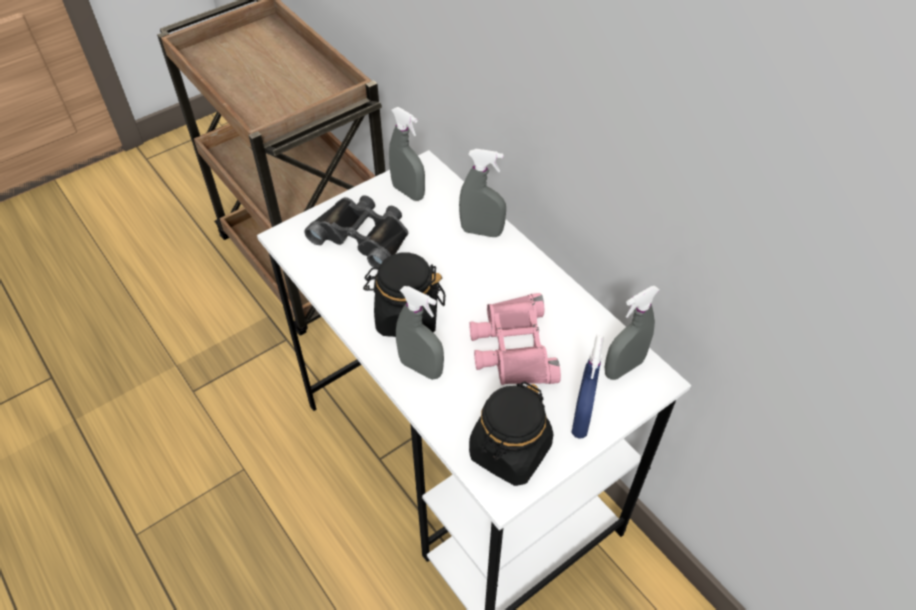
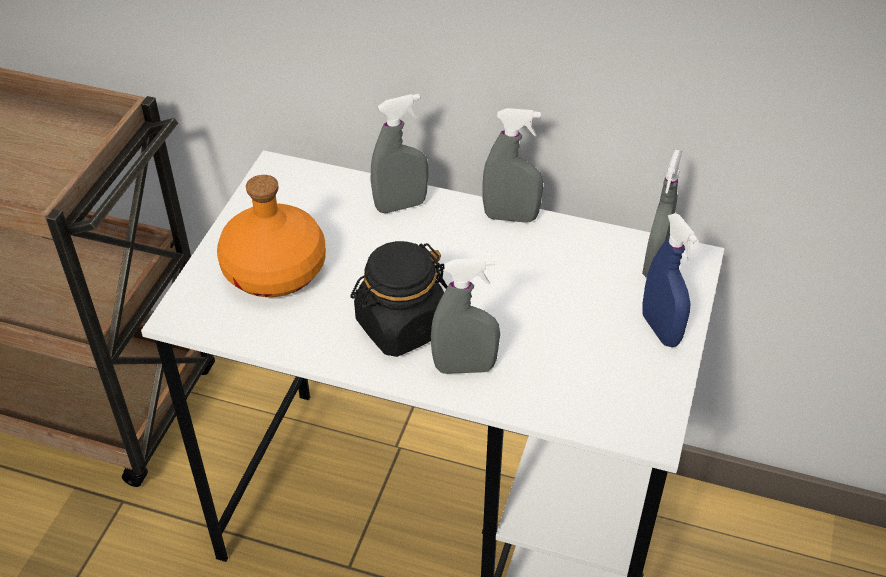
camera: 35 degrees left, 5 degrees down
(363, 236) = (274, 270): black binoculars -> orange bottle
(408, 192) = (282, 202): grey spray bottle -> grey spray bottle (510, 217)
(509, 452) = (624, 395): black jar -> none
(512, 347) = (536, 299): pink binoculars -> none

